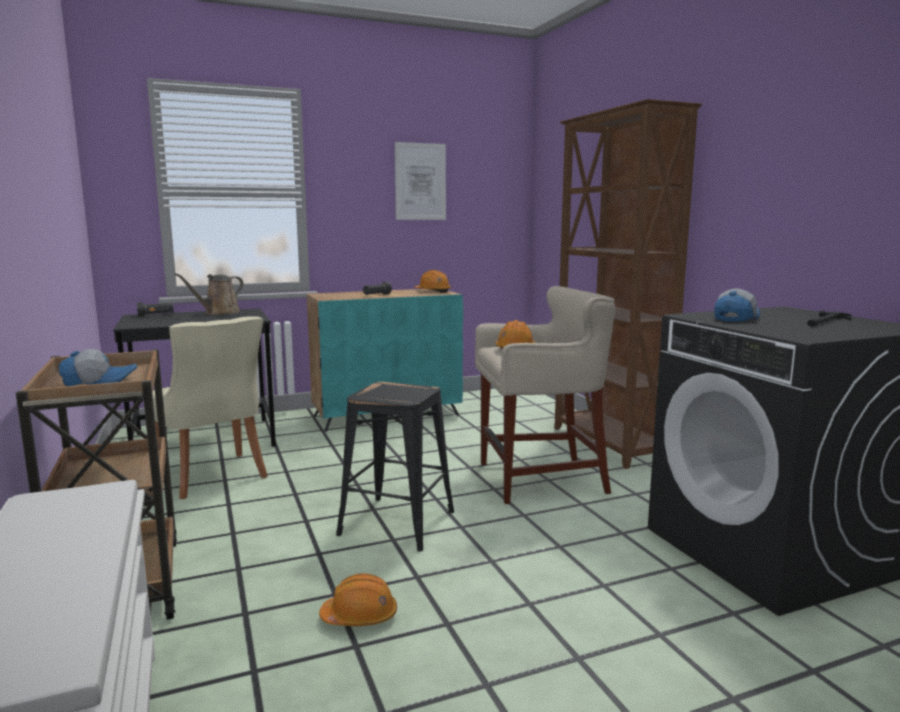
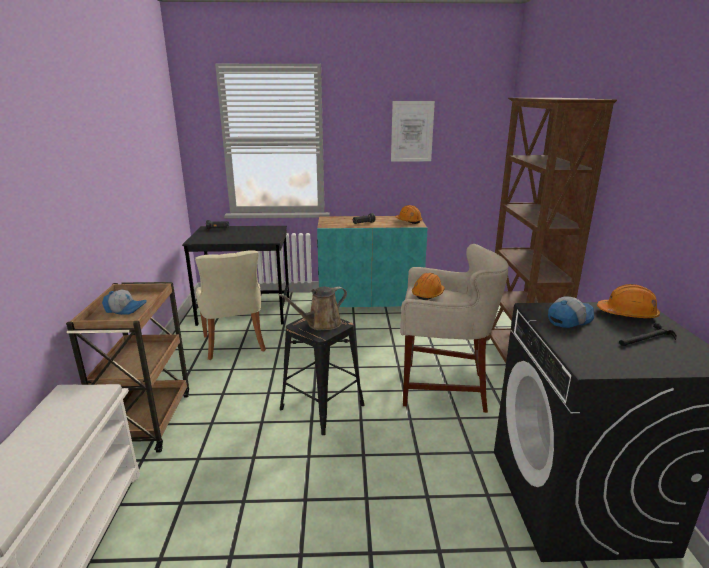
camera: 20 degrees right, 10 degrees up
(219, 313) = (256, 230): brown watering can -> brown watering can (321, 324)
(360, 616) = (258, 479): orange hard hat -> orange hard hat (627, 314)

